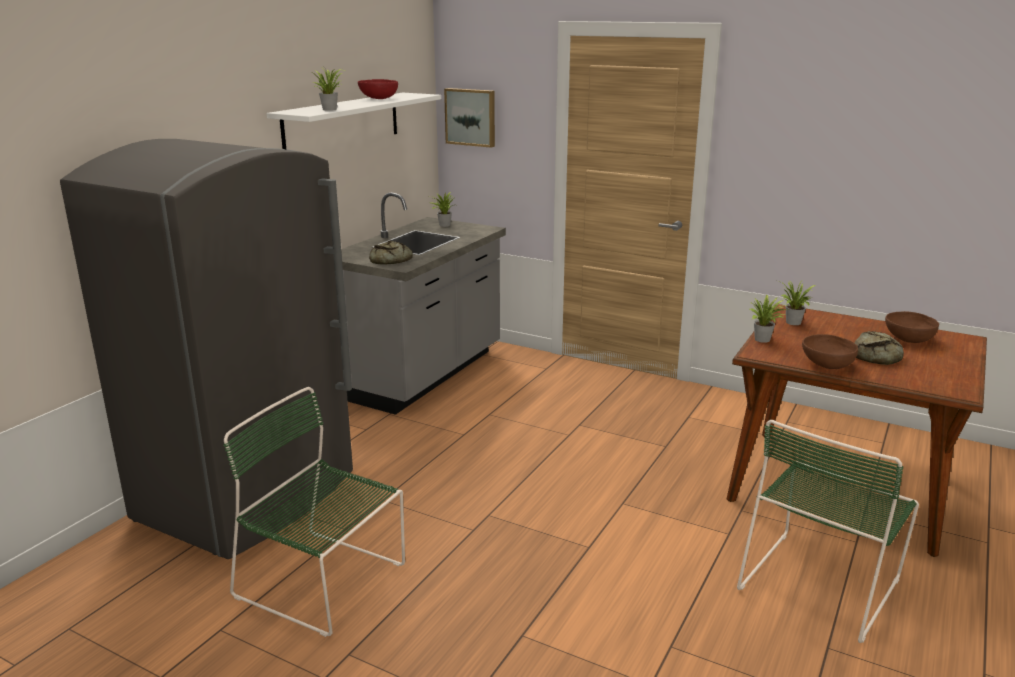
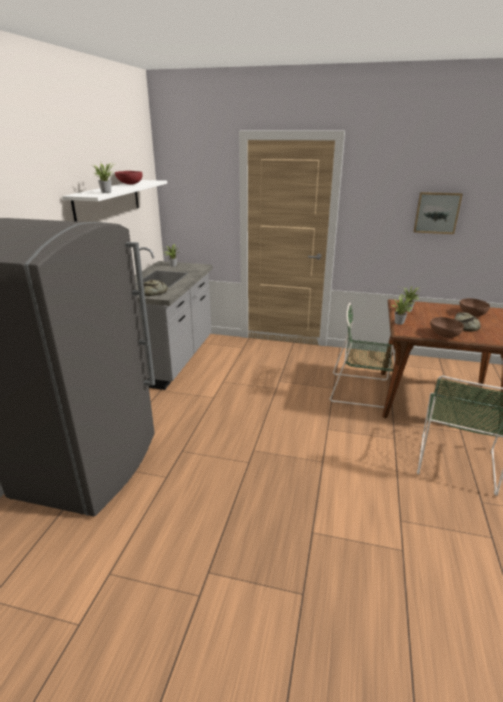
camera: 15 degrees left, 5 degrees up
(324, 582) = (169, 520): green chair -> green chair (362, 390)
(471, 117) = (182, 195): picture -> picture (436, 212)

